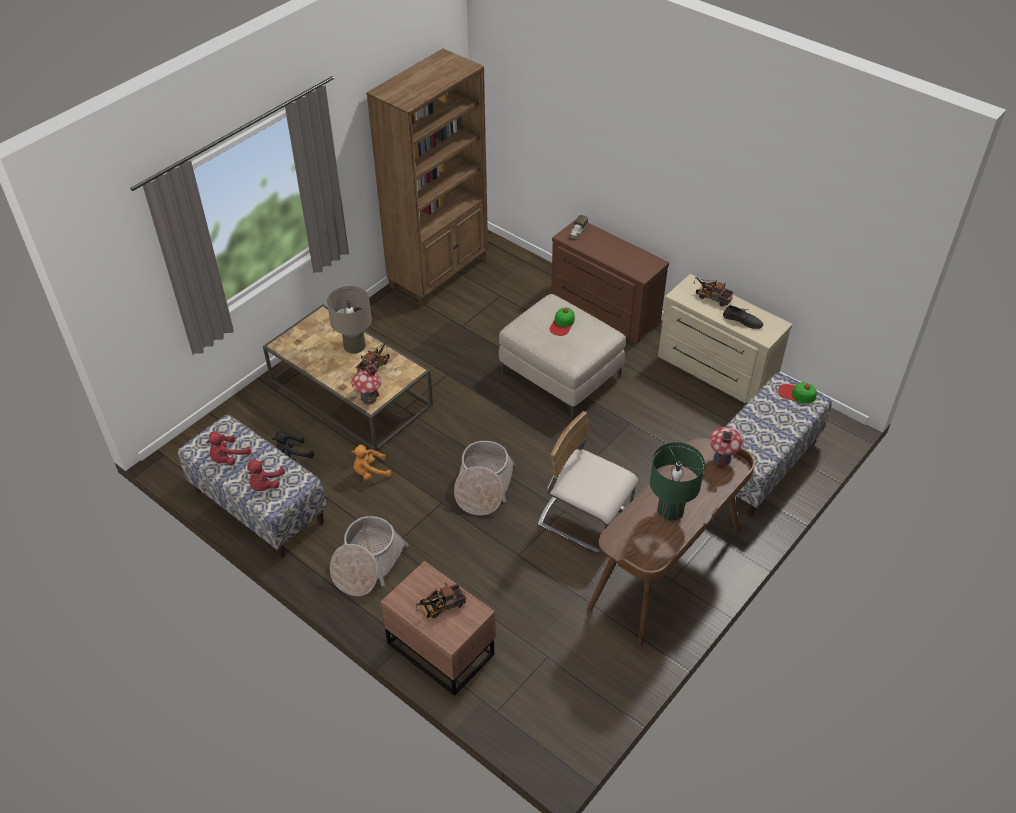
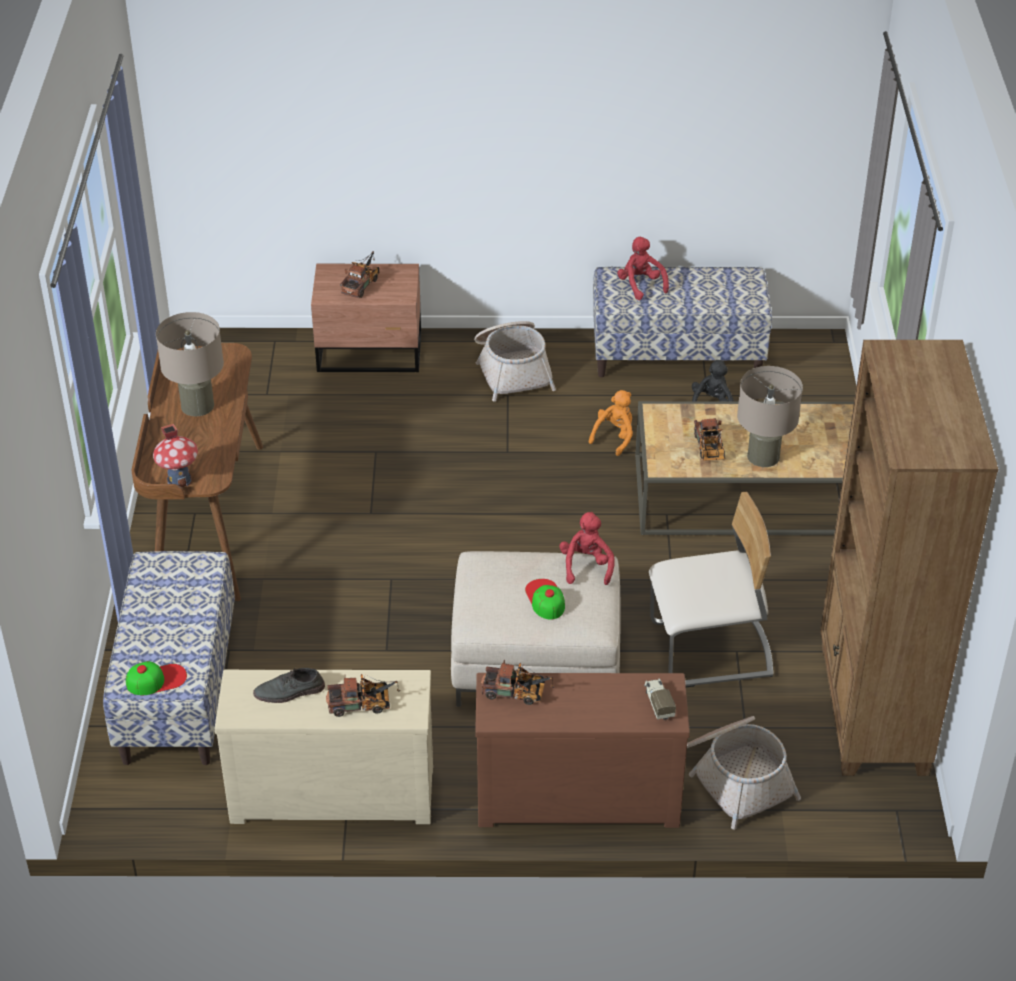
camera: 140 degrees right, 5 degrees down
(228, 458) = (707, 285): red plush toy -> red plush toy (586, 566)
(368, 399) = (666, 415): toy house -> none
(483, 486) = (481, 488): basket -> basket (736, 777)
(584, 518) = (340, 518): beige chair -> beige chair (710, 651)
(634, 266) = (517, 693): none -> toy truck
(670, 510) = (197, 405): green table lamp -> beige table lamp

